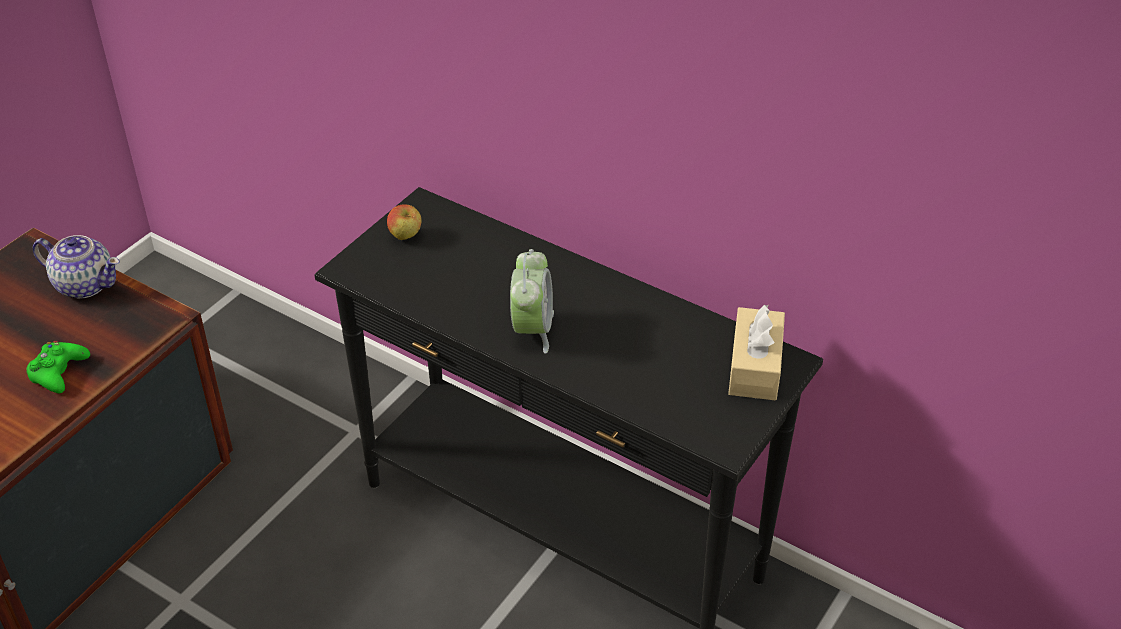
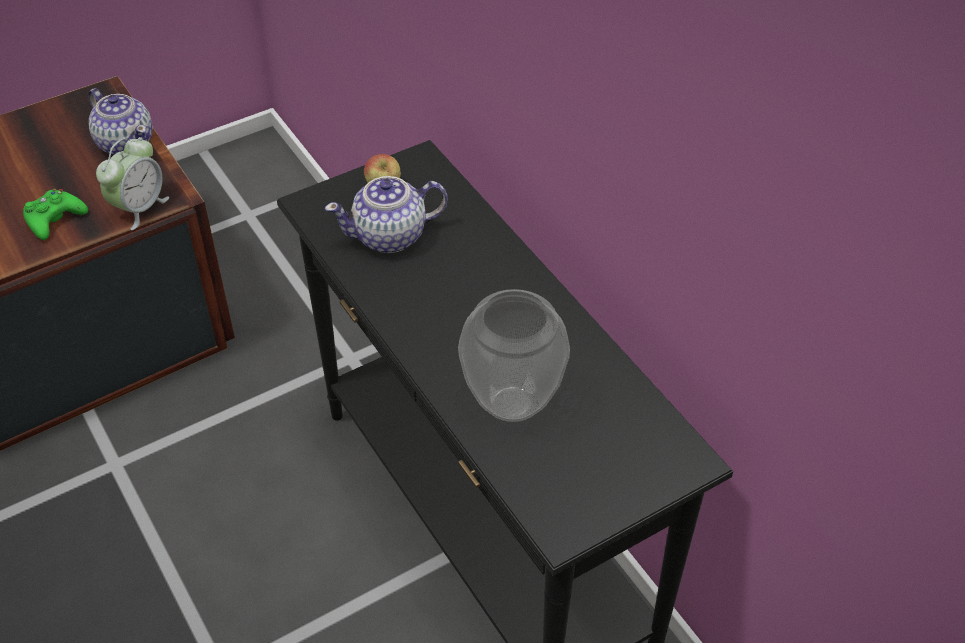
camera: 25 degrees right, 5 degrees up
(438, 272) = (390, 236): none -> teapot
(532, 330) = (442, 329): alarm clock -> alarm clock (139, 208)
(627, 366) = (513, 403): none -> vase
(755, 367) = (649, 453): beige tissue box -> none

